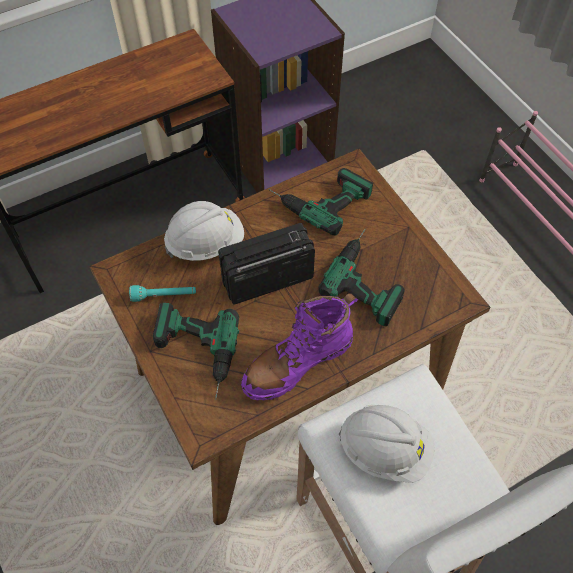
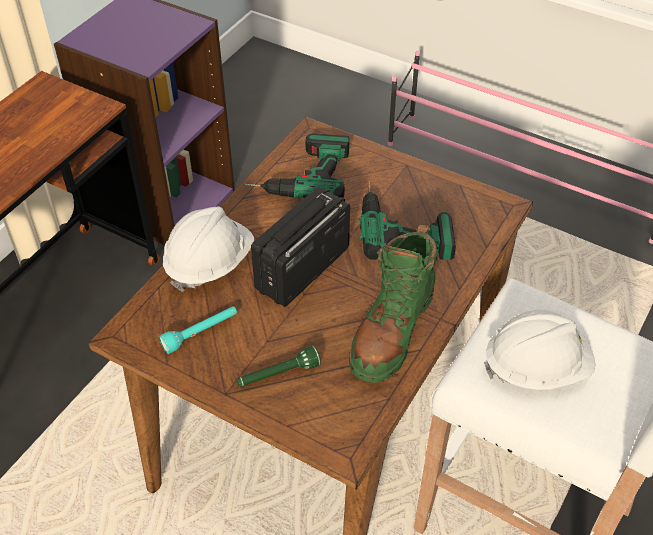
camera: 30 degrees left, 10 degrees down
(194, 355) = (278, 375): power drill -> green flashlight
(297, 362) = (392, 330): purple boot -> green boot

